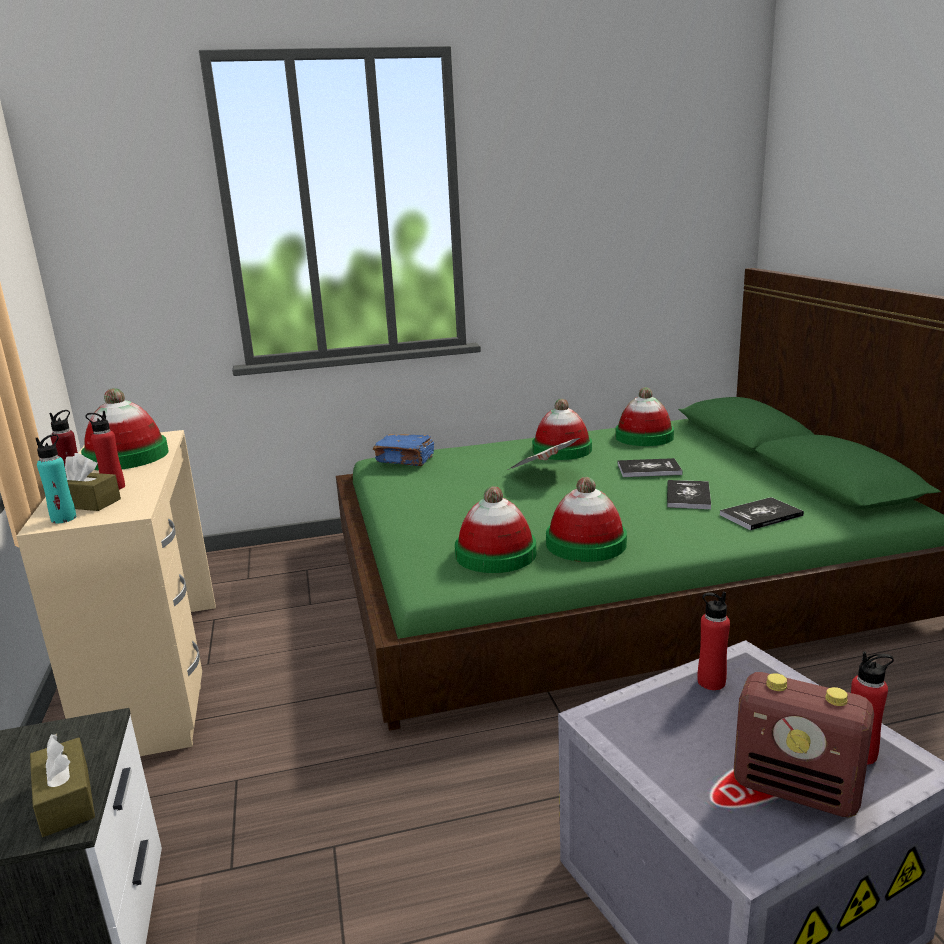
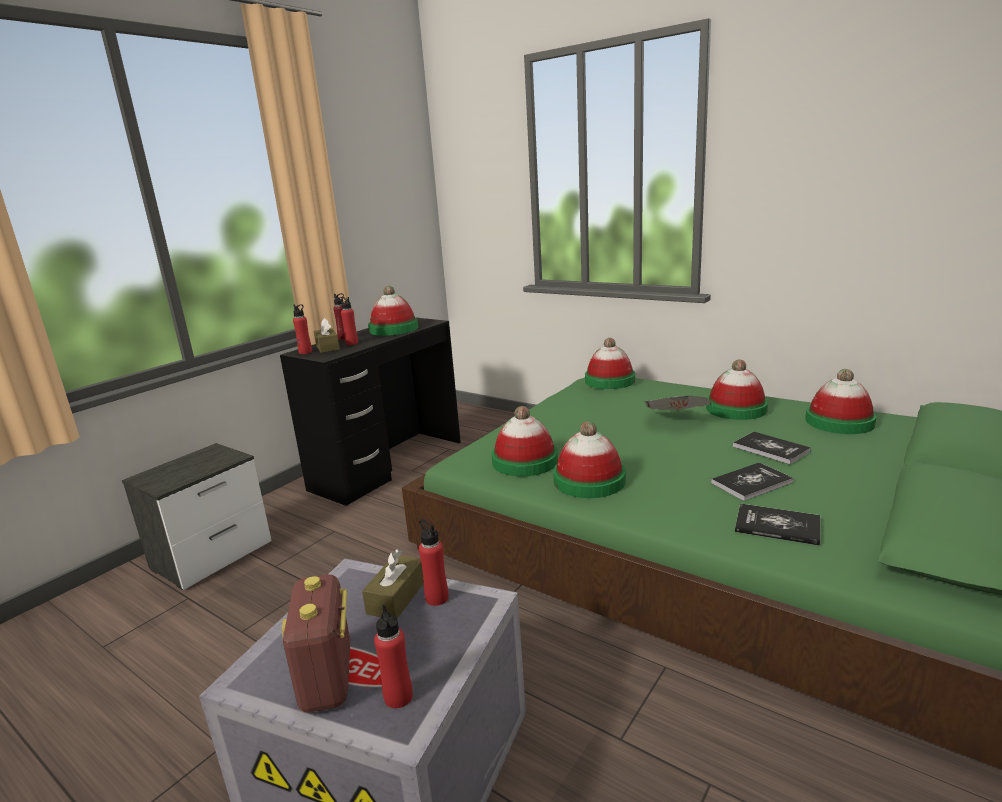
camera: 50 degrees right, 0 degrees up
(64, 518) = (305, 352): turquoise bottle -> red bottle
(66, 800) = (179, 479): brown tissue box -> brown tissue box (396, 597)
(157, 674) = (388, 465): beige desk -> black desk
(405, 460) = (609, 380): blue book -> hat

